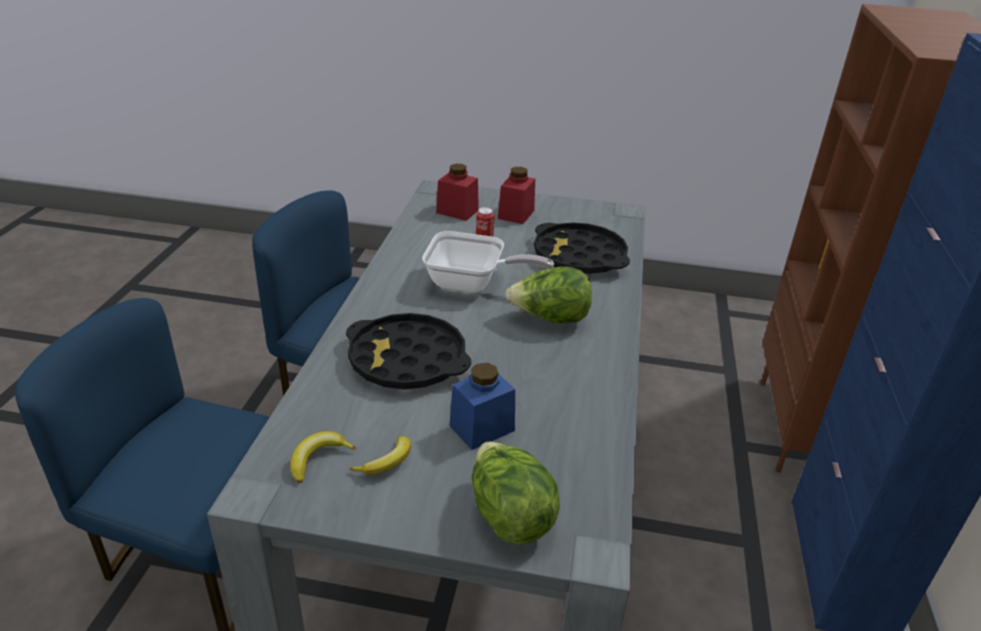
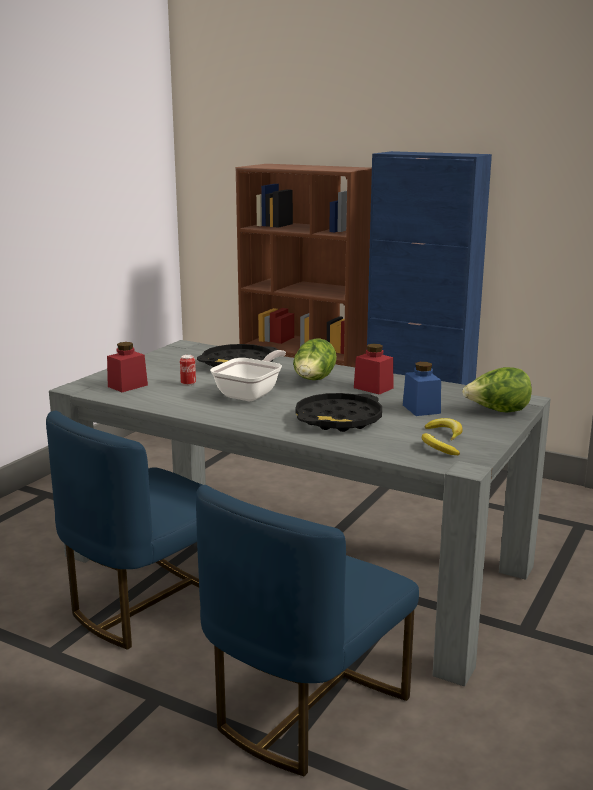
camera: 70 degrees left, 15 degrees down
(516, 214) = (154, 371): red jar -> red jar (373, 388)

